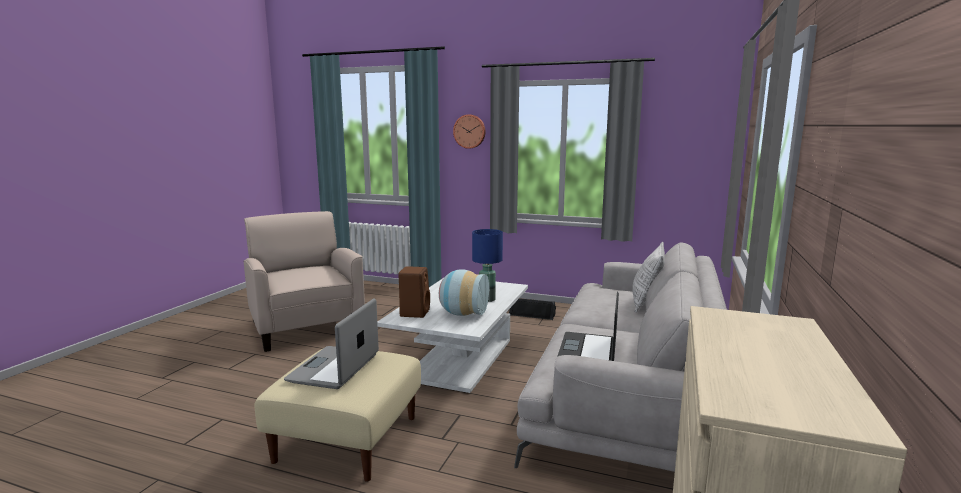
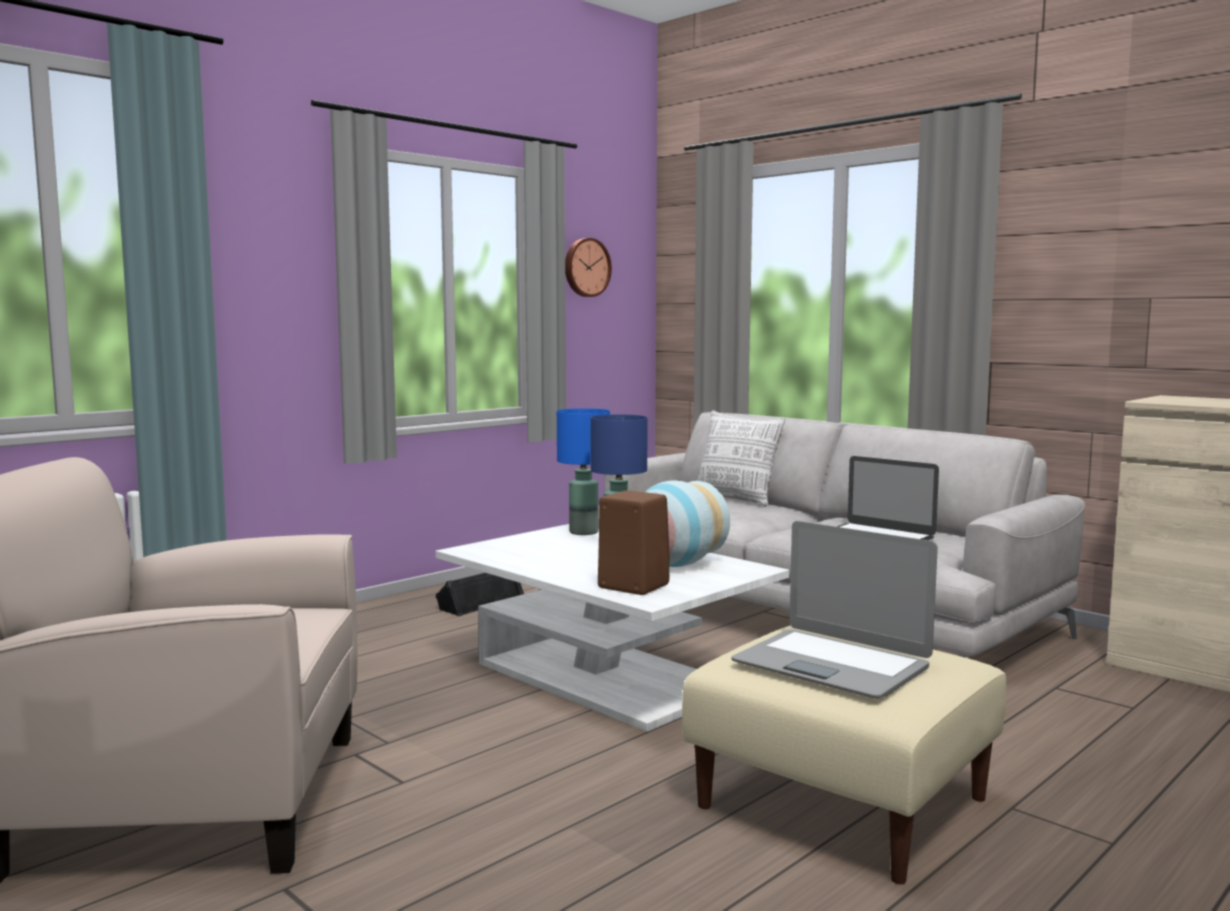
camera: 65 degrees left, 5 degrees down
(470, 131) = (269, 245): wall clock -> wall clock (586, 267)
(509, 289) = (584, 532): none -> blue table lamp

